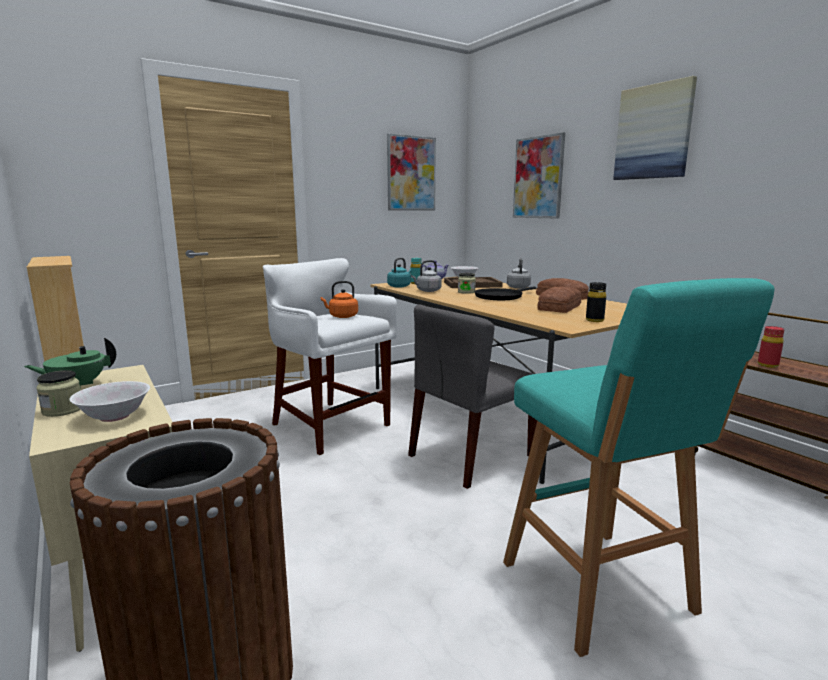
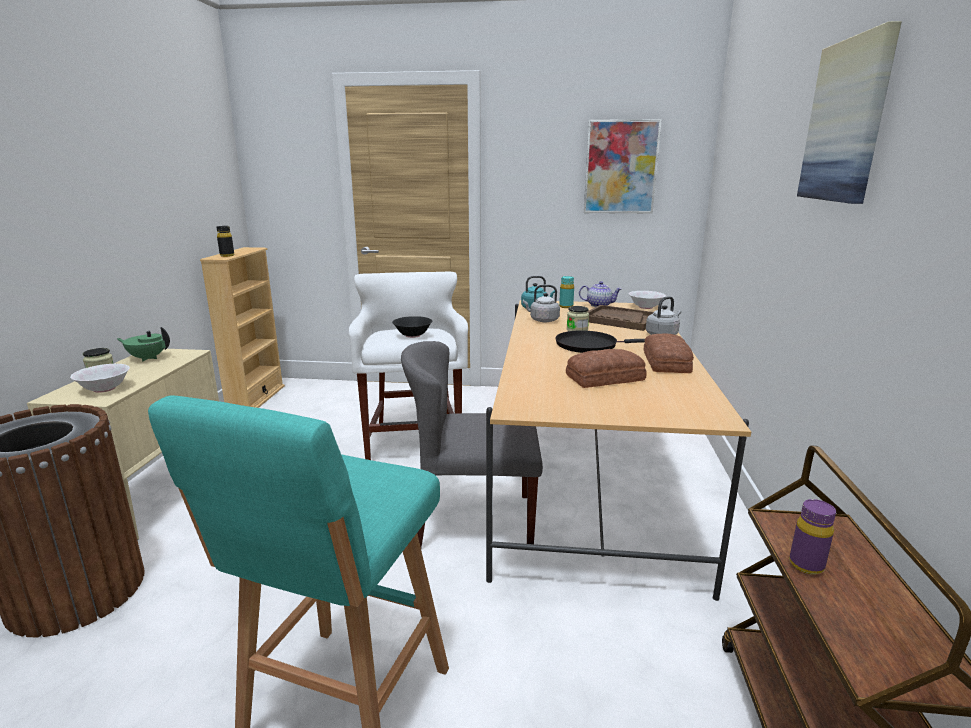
camera: 40 degrees right, 5 degrees up
(342, 316) = (412, 335): orange kettle -> black bowl
(538, 177) = (752, 180): picture -> none
(594, 320) = (579, 408): black bottle -> black bottle (227, 255)
(768, 365) = (806, 565): red bottle -> purple bottle

